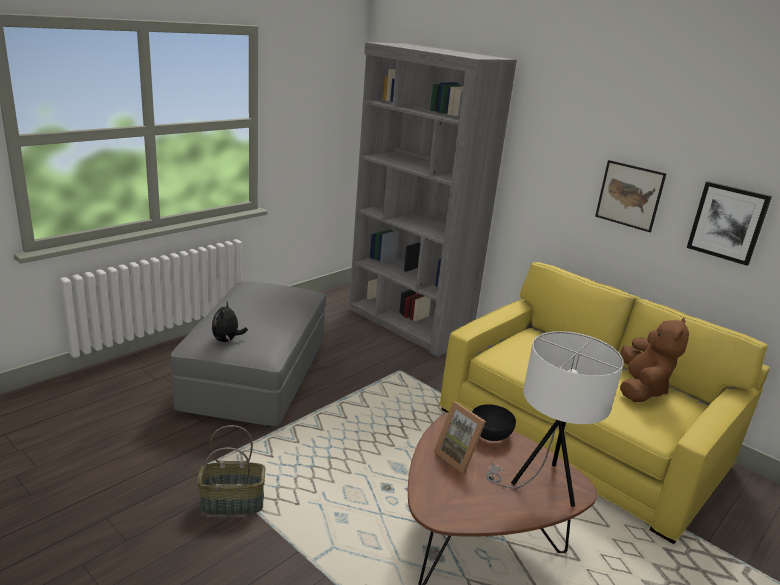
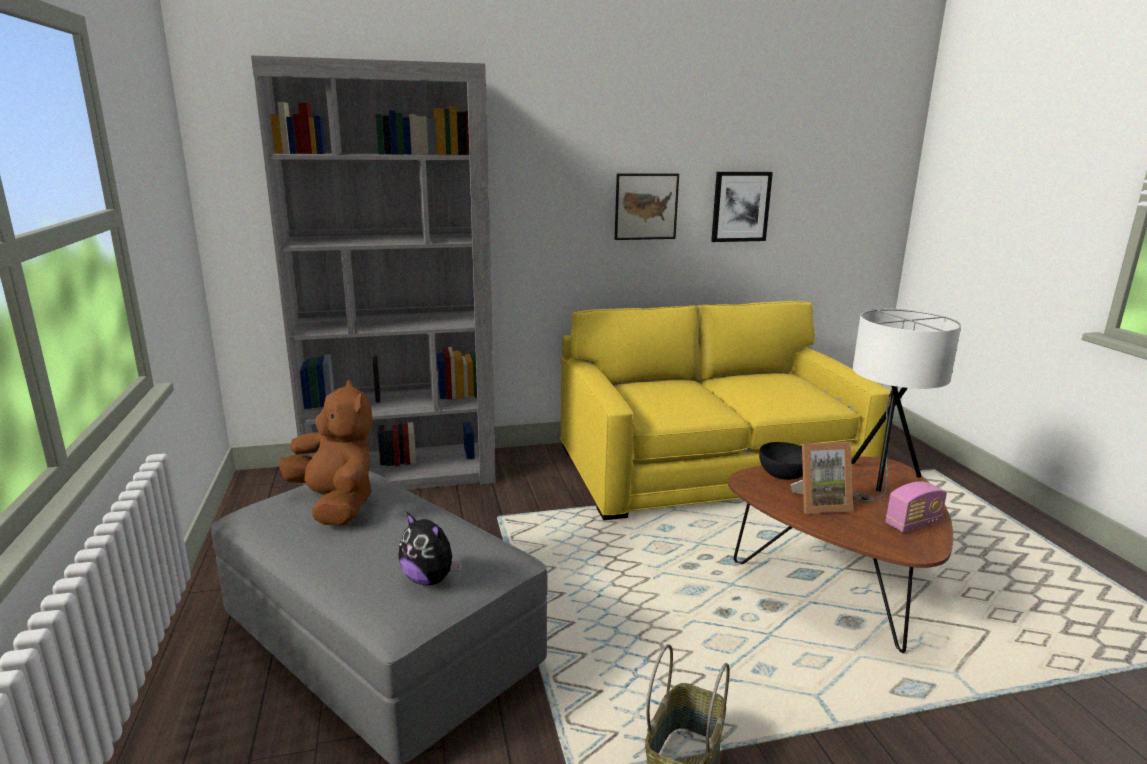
camera: 55 degrees left, 5 degrees down
(476, 508) = (913, 524): none -> radio
(641, 389) = (761, 382): brown plush toy -> brown plush toy (336, 504)

